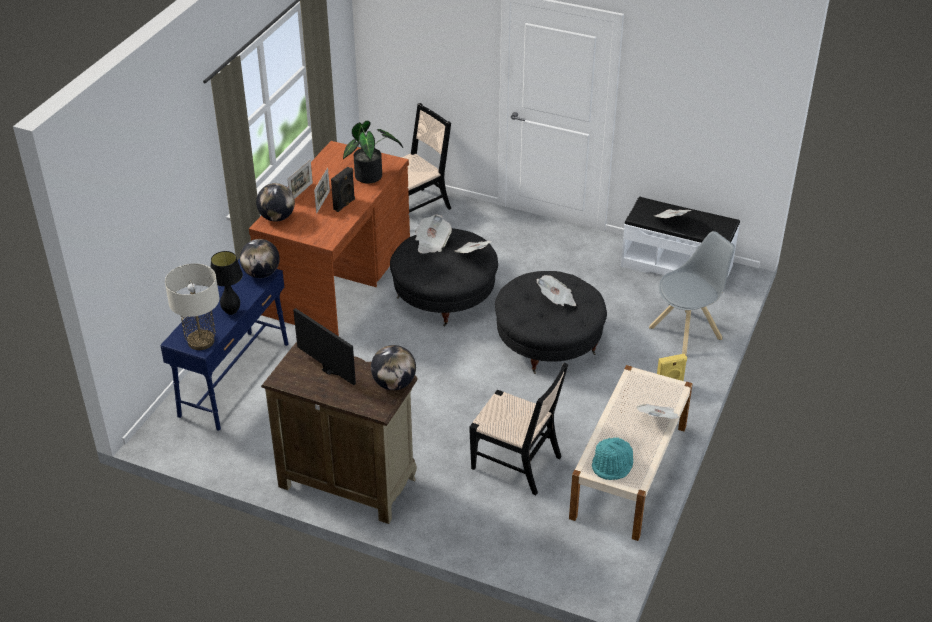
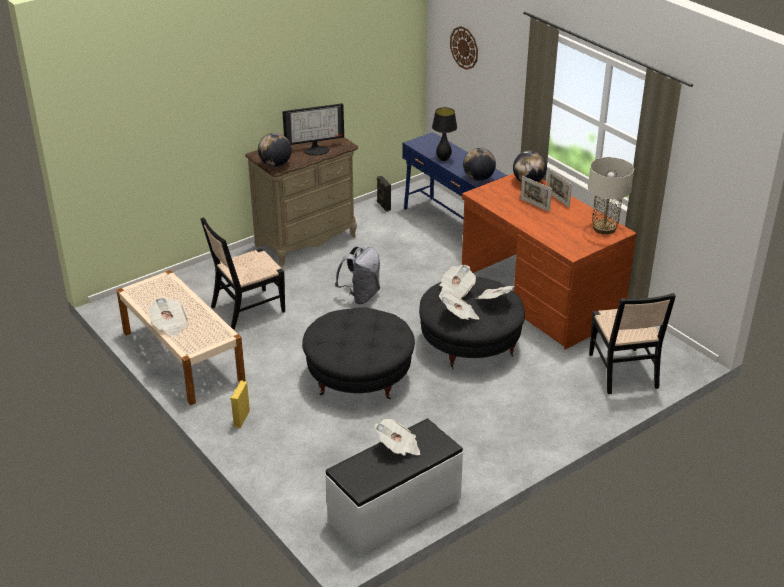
camera: 120 degrees right, 5 degrees down
(134, 220) = (464, 47): none -> wall clock
(201, 341) = (421, 144): table lamp -> table lamp (604, 228)
(345, 205) = (522, 213): black speaker -> black speaker (383, 206)
(372, 177) = (556, 236): potted plant -> none
(425, 392) = (361, 296): none -> grey backpack
(556, 300) = (356, 336): newspaper -> newspaper (455, 292)
(612, 465) = (155, 288): turquoise hat -> none
(687, 332) = (294, 465): grey chair -> none

